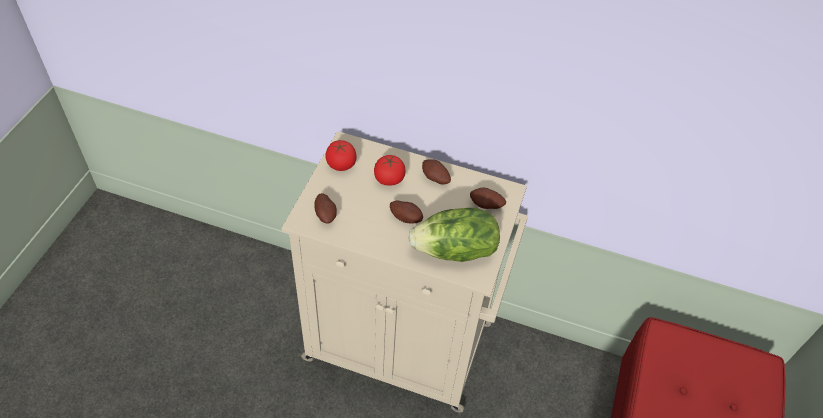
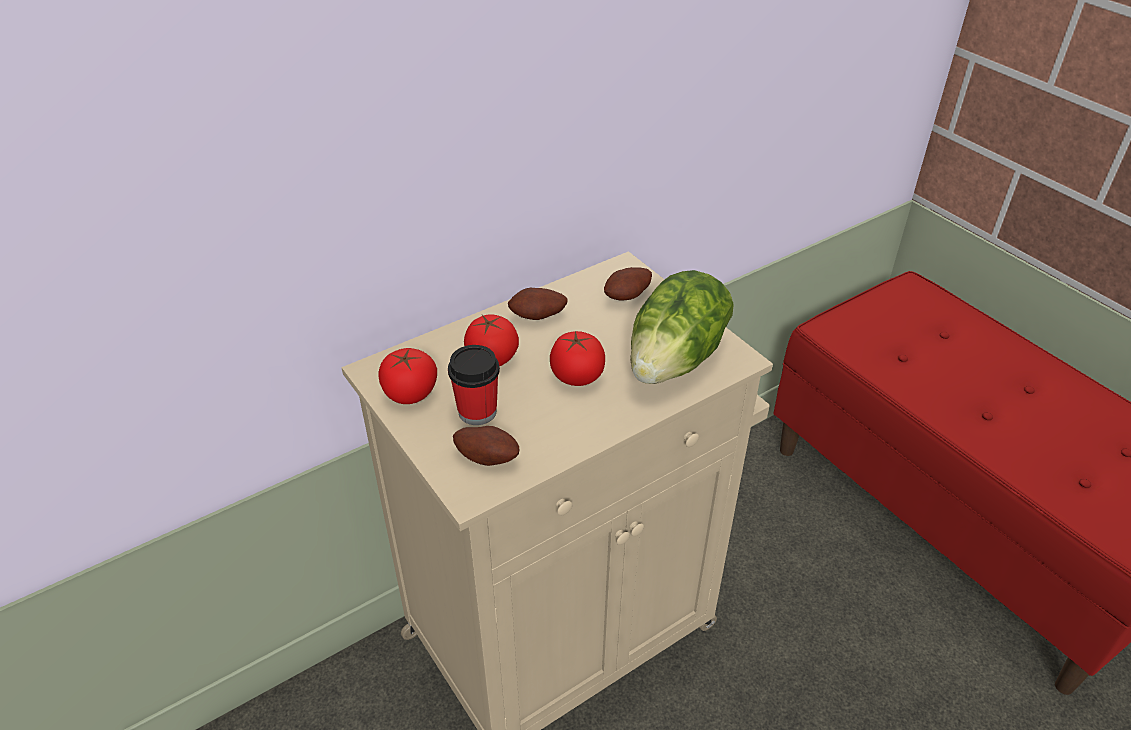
camera: 50 degrees left, 10 degrees down
(350, 194) = (477, 411): none -> cup
(406, 217) = (577, 376): potato -> tomato

